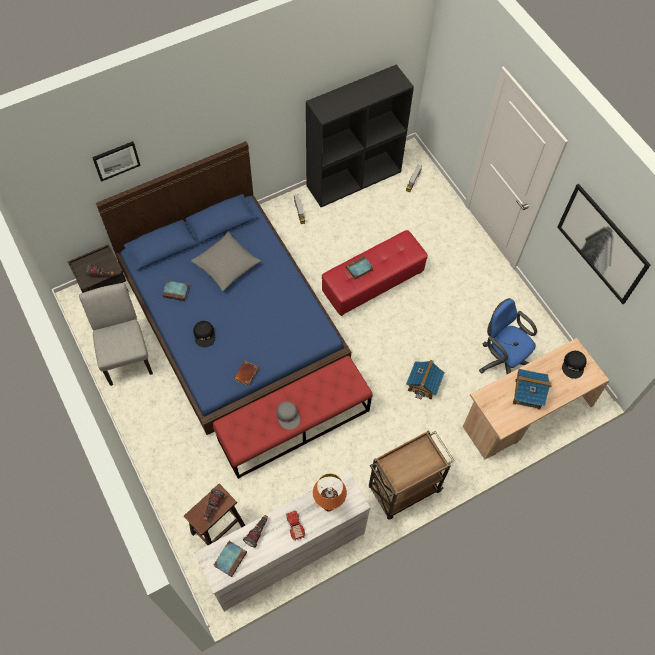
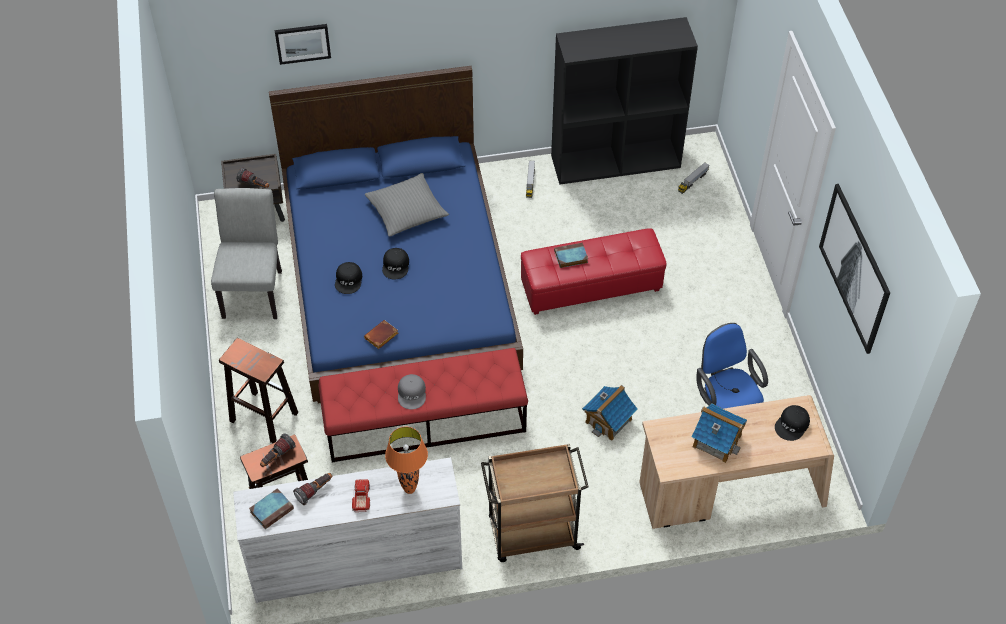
camera: 20 degrees right, 10 degrees down
(172, 457) = (263, 417): none -> brown stool
(176, 292) = (335, 225): book -> none
(235, 312) = (396, 266): none -> black cap

